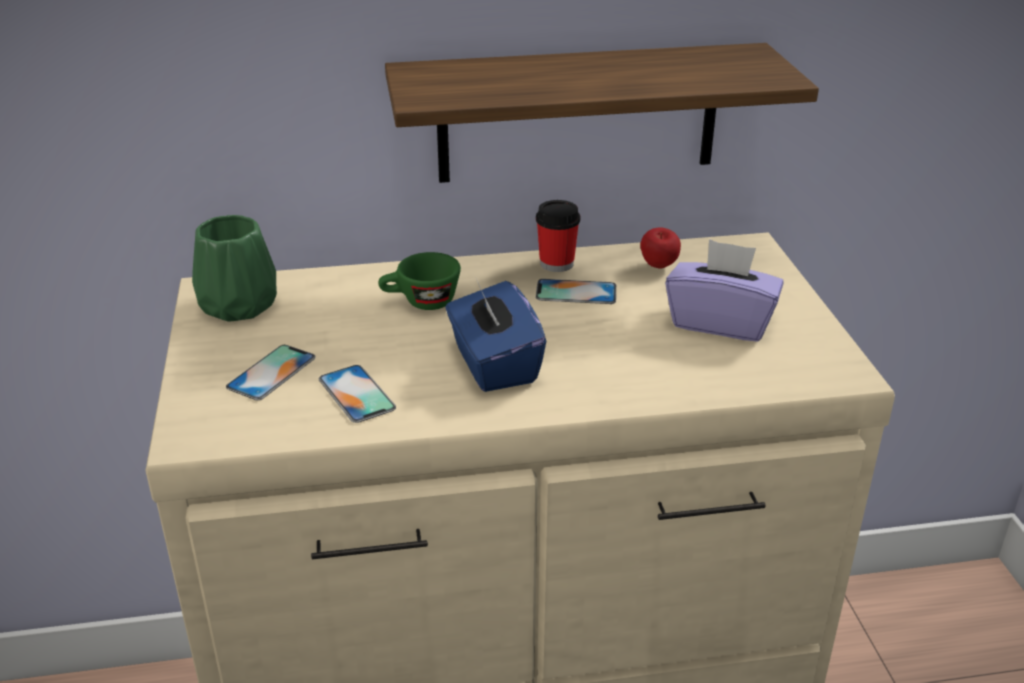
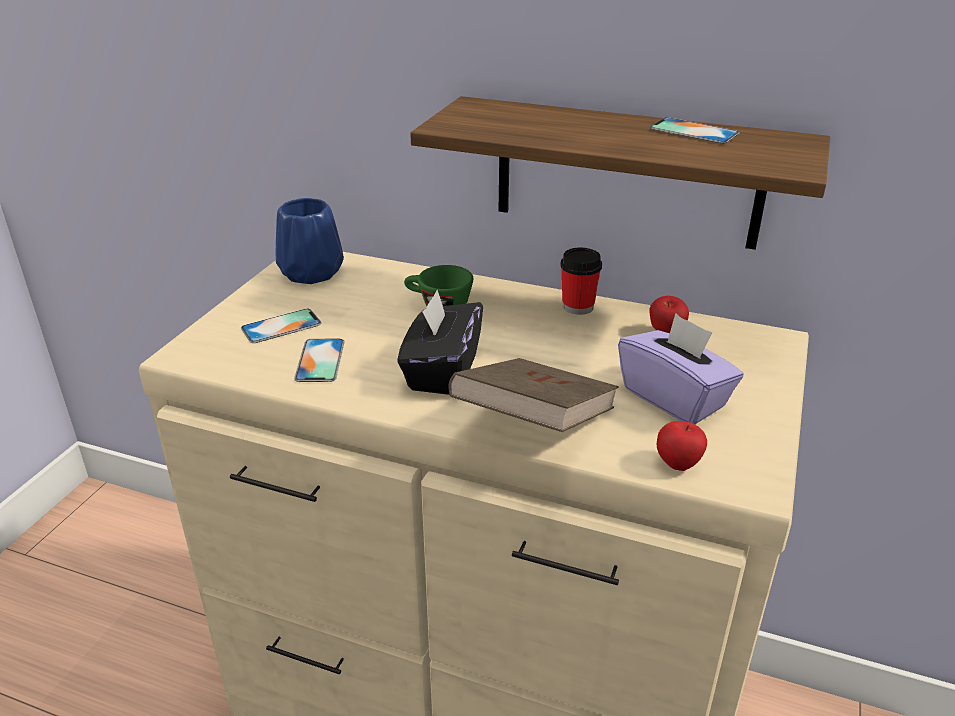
camera: 30 degrees right, 0 degrees up
(237, 306) = (309, 273): green vase -> blue vase
(493, 364) = (442, 371): blue tissue box -> black tissue box
(576, 292) = (570, 334): phone -> phone (693, 131)
(629, 384) = (535, 424): none -> brown book
(777, 378) = (678, 464): none -> apple

